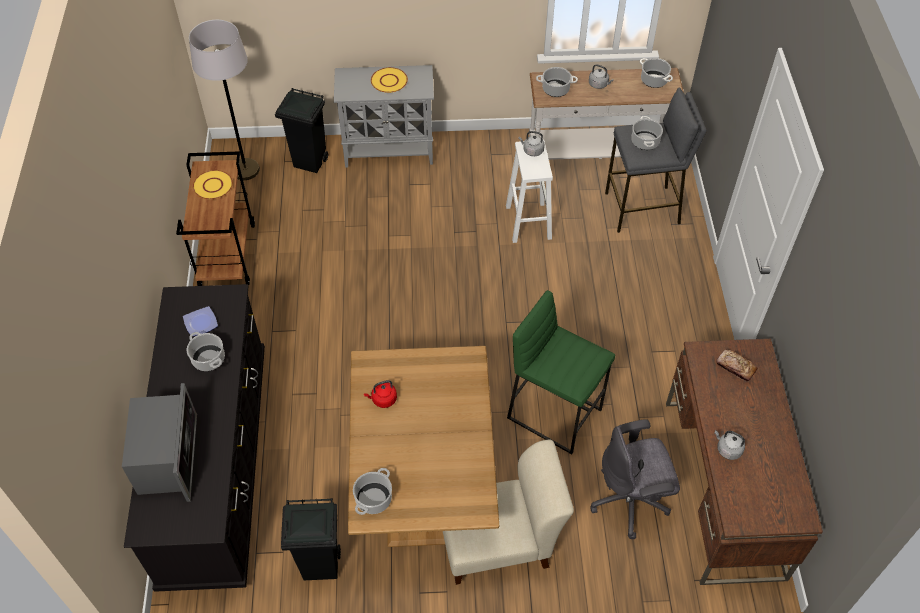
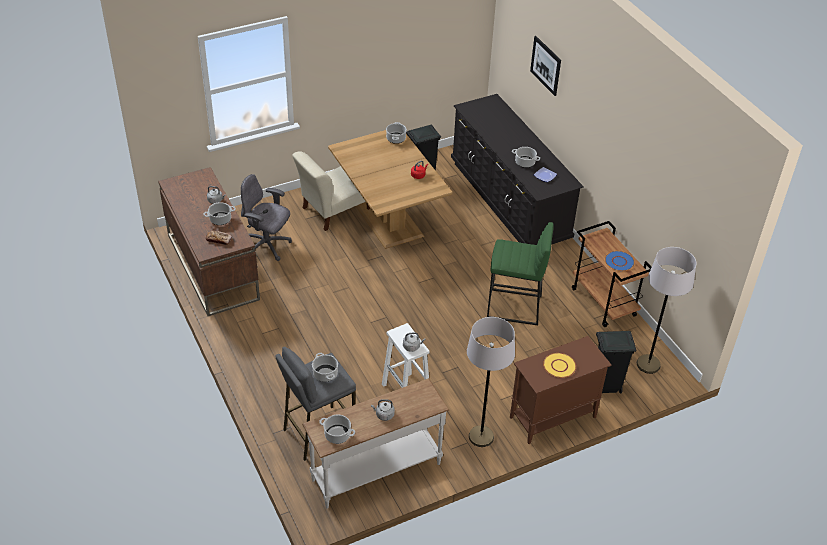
camera: 155 degrees right, 10 degrees down
(99, 334) = (545, 65): none -> picture
(168, 458) = (506, 123): microwave -> none
(212, 185) = (619, 261): yellow plate -> blue plate
(390, 151) = (552, 417): grey cabinet -> brown cabinet
(474, 155) = (481, 437): none -> grey floor lamp
(555, 89) = (419, 398): cooking pot -> cooking pot (220, 219)
(555, 413) = (329, 275): green stool -> green stool (514, 307)
(630, 501) = (267, 246): grey office chair -> grey office chair turned 120 degrees counterclockwise

